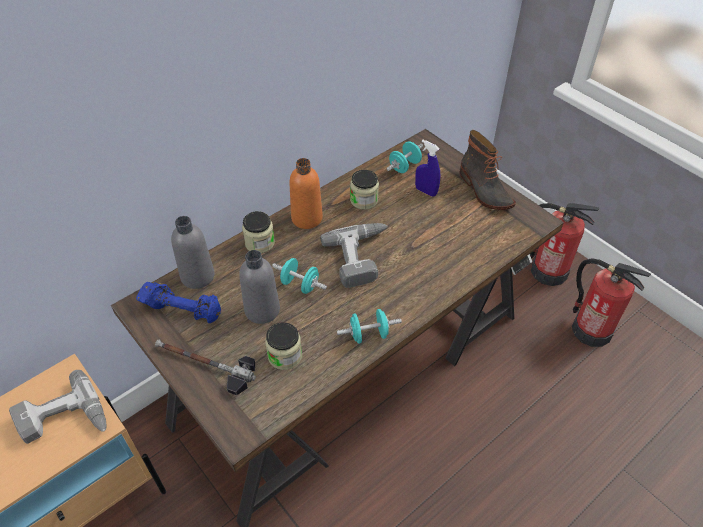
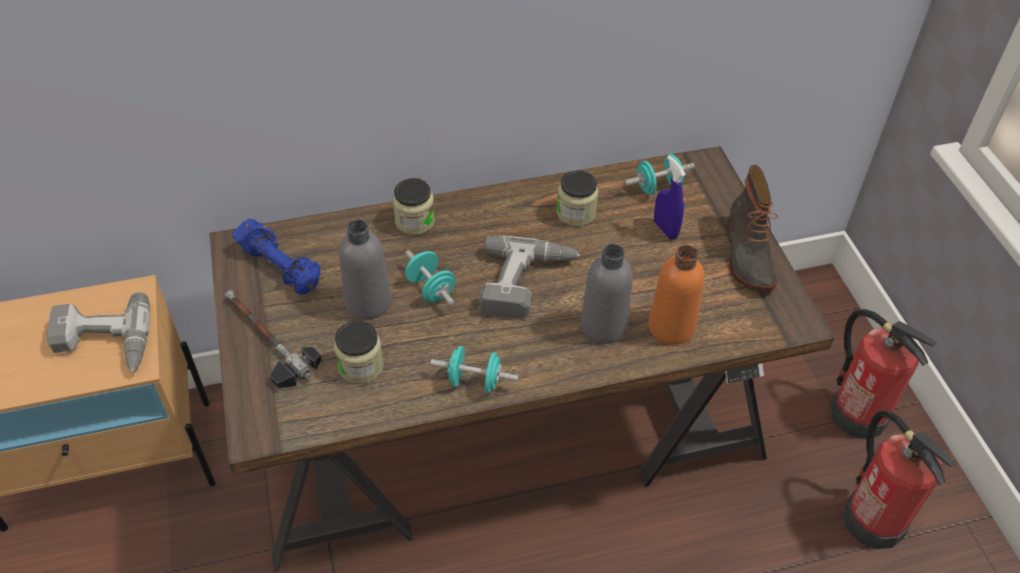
camera: 25 degrees right, 0 degrees up
(197, 276) = (320, 235): grey bottle -> grey bottle (603, 326)
(307, 218) = (490, 211): orange bottle -> orange bottle (671, 327)

